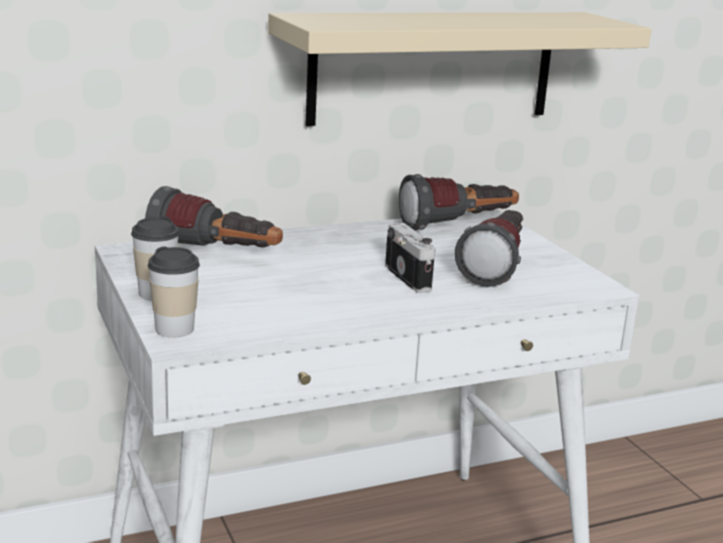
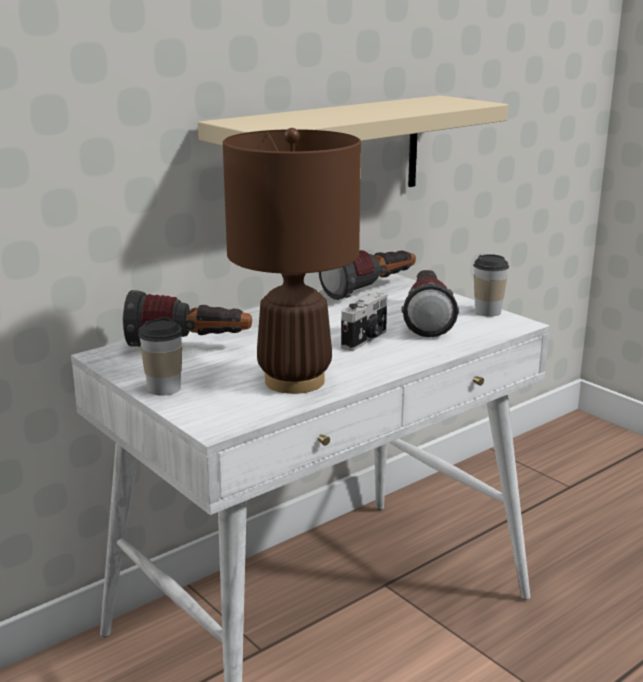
camera: 15 degrees left, 0 degrees up
(174, 329) = (205, 416): cup -> cup (488, 312)
(296, 308) = (294, 381): none -> brown table lamp
(410, 278) = (366, 340): camera -> camera turned 75 degrees clockwise

